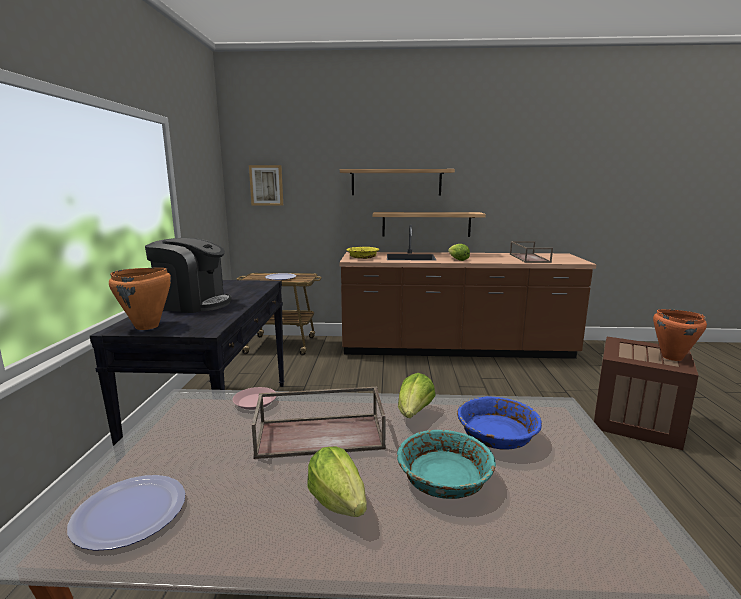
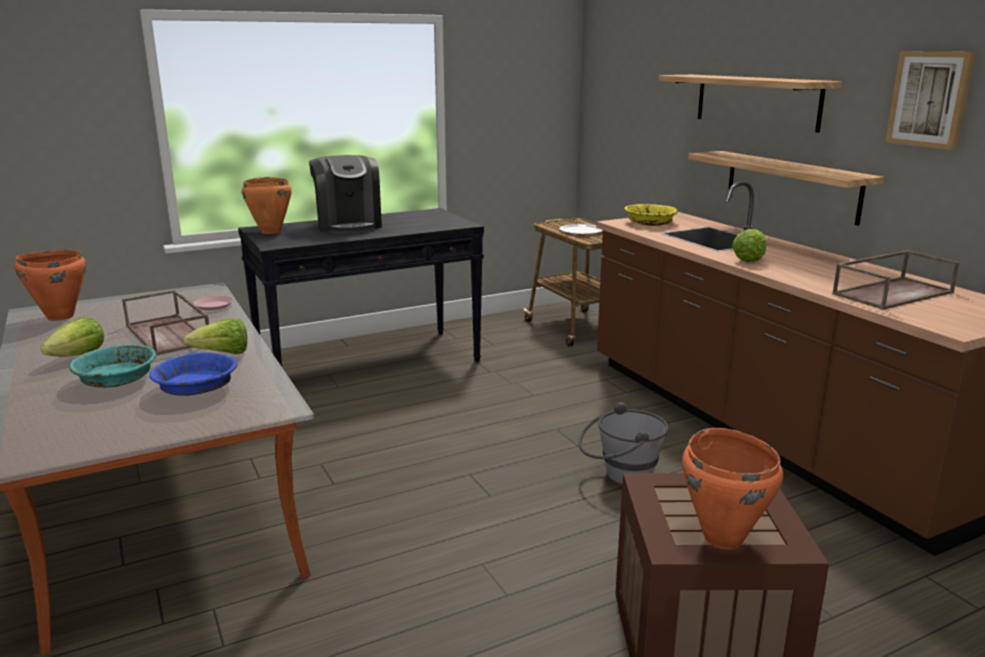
camera: 60 degrees right, 5 degrees up
(129, 512) = (60, 317): plate -> orange cooking pot
(266, 185) = (614, 94): picture -> picture (930, 99)
(476, 391) = (620, 476): none -> grey bucket

